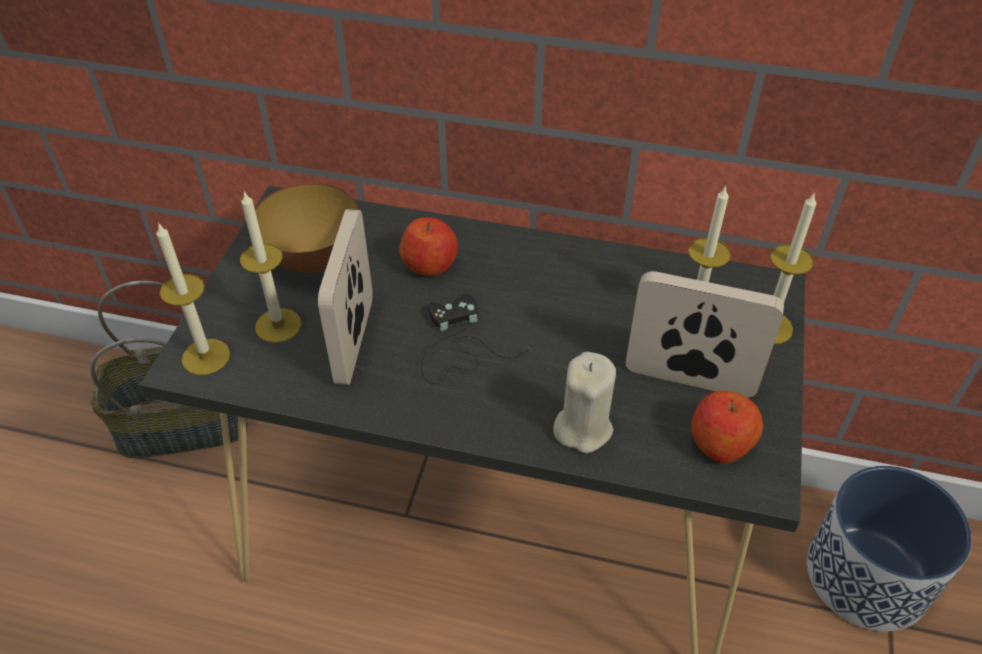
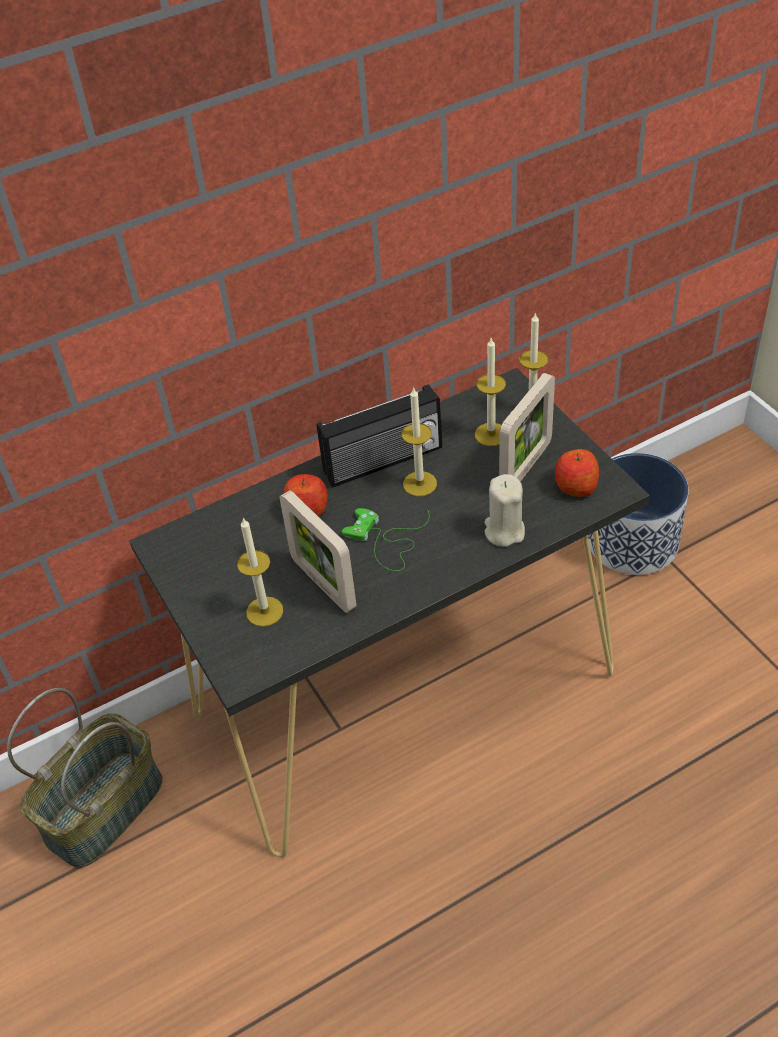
camera: 40 degrees left, 0 degrees up
(206, 357) = (246, 661): candle -> candle (419, 484)
(313, 260) = (230, 561): bowl -> none
(459, 345) = (386, 541): black game controller -> green game controller
(553, 271) = (384, 462): none -> radio
(689, 380) = (525, 467): picture frame -> picture frame turned 150 degrees clockwise

